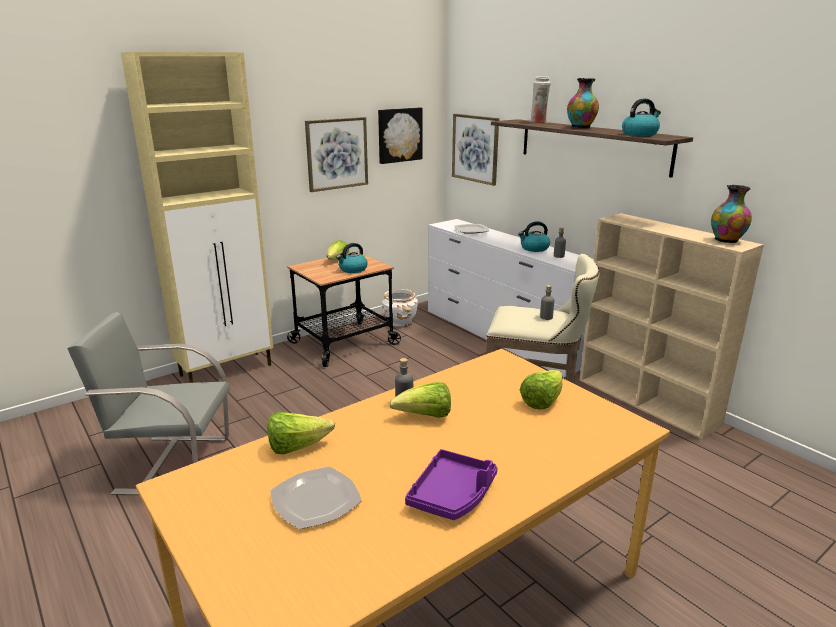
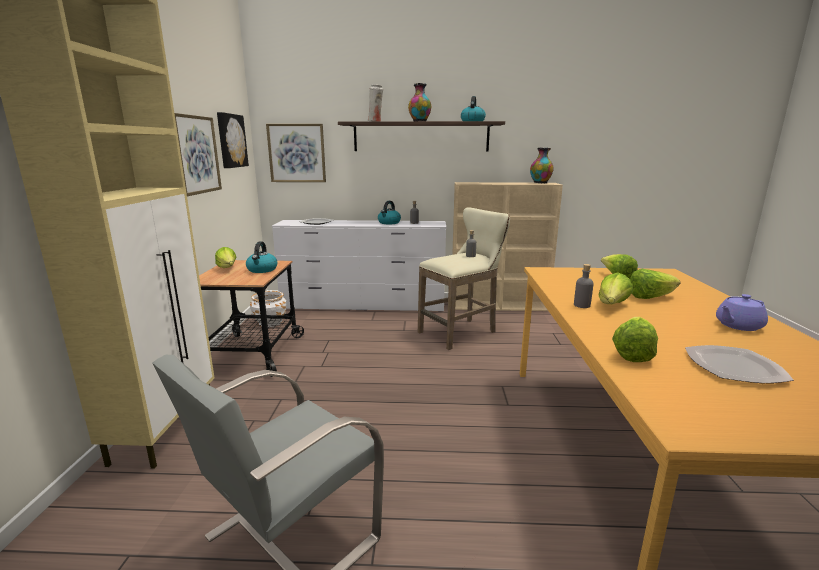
camera: 50 degrees left, 5 degrees down
(452, 495) = (737, 326): purple tray -> purple teapot
(489, 432) = (650, 297): none -> lettuce

